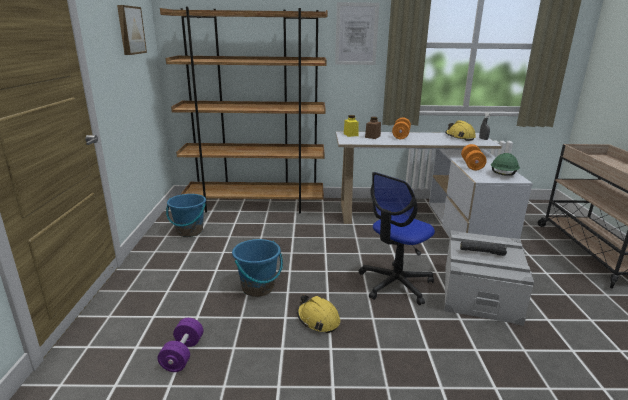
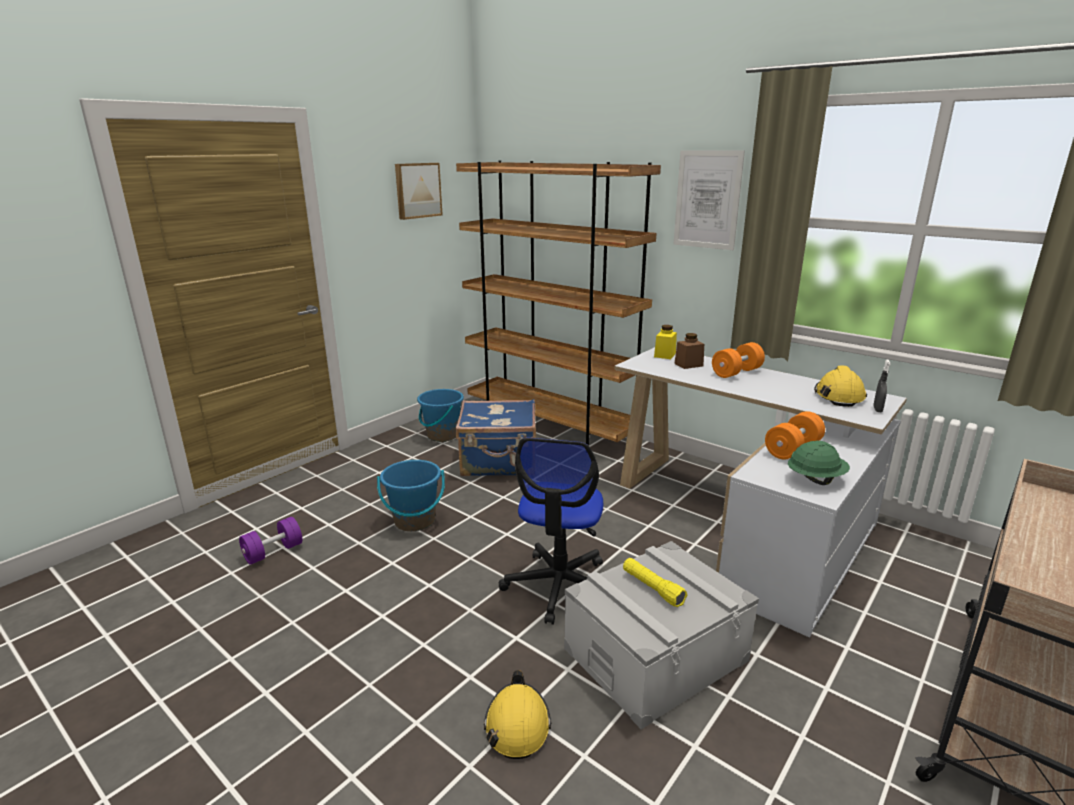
camera: 40 degrees right, 0 degrees up
(257, 235) = (499, 462): none -> blue suitcase
(318, 319) = (416, 581): yellow hard hat -> yellow hard hat (517, 724)
(395, 284) = (559, 586): office chair -> office chair turned 75 degrees counterclockwise
(482, 252) = (652, 588): black flashlight -> yellow flashlight

